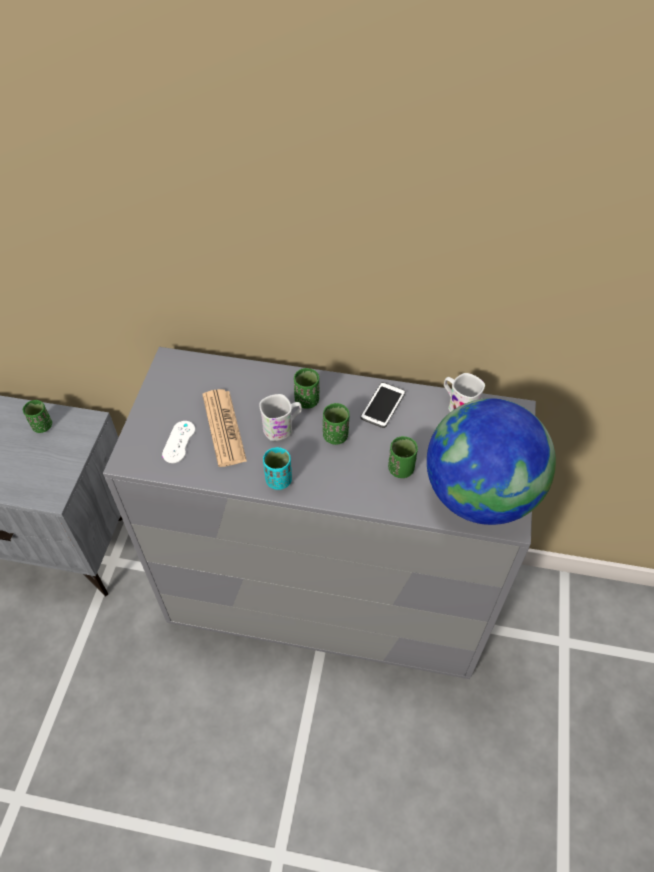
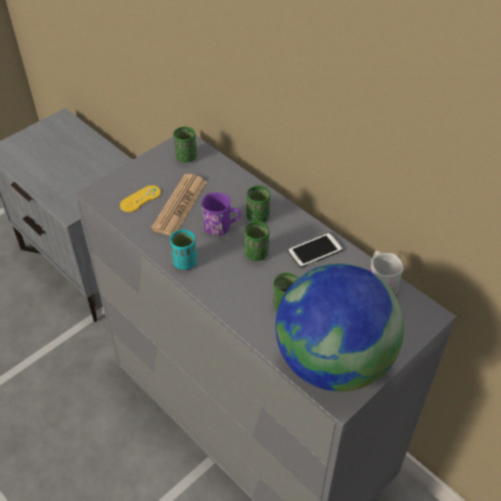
camera: 35 degrees right, 5 degrees down
(42, 426) = (103, 163): green cup -> green cup (186, 157)
(179, 442) = (140, 199): white game controller -> yellow game controller
(282, 427) = (222, 227): white mug -> purple mug

